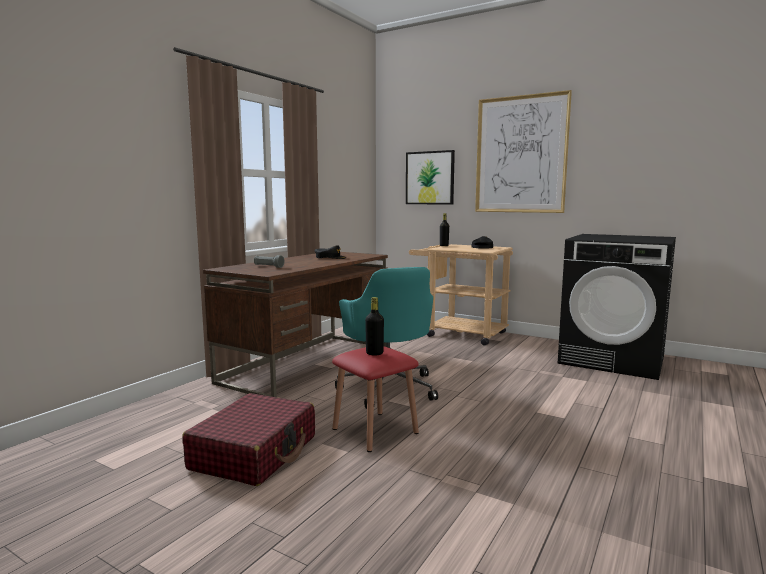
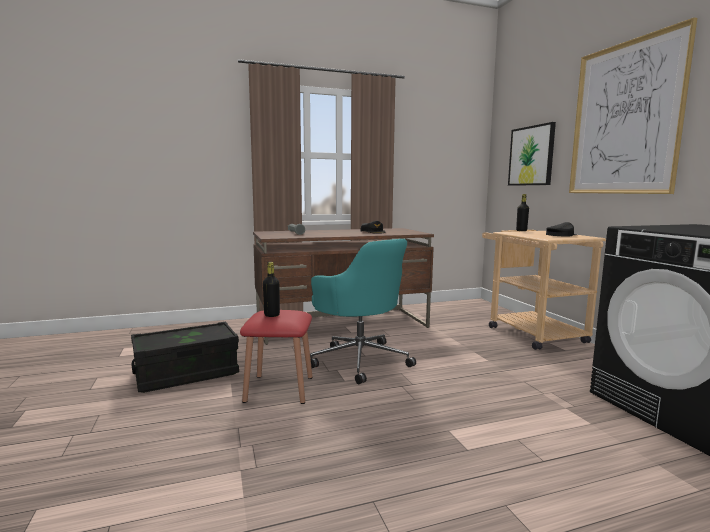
camera: 40 degrees right, 0 degrees up
(255, 452) = (187, 374): red suitcase -> black storage box
(388, 387) = (360, 360): turquoise office chair -> turquoise office chair turned 60 degrees counterclockwise

